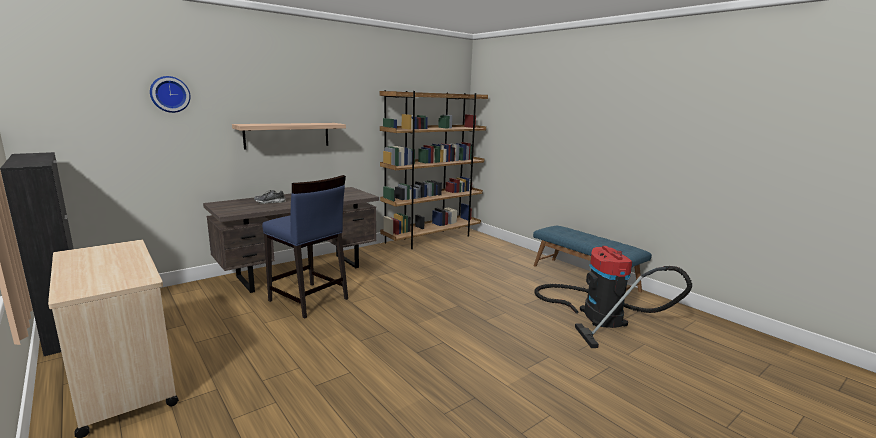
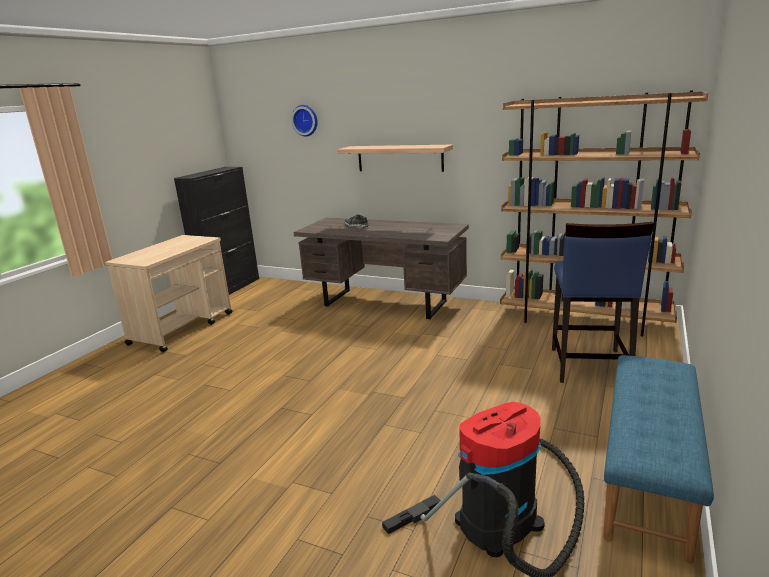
camera: 65 degrees right, 5 degrees up
(308, 300) = (334, 328): blue stool -> blue stool (589, 366)

